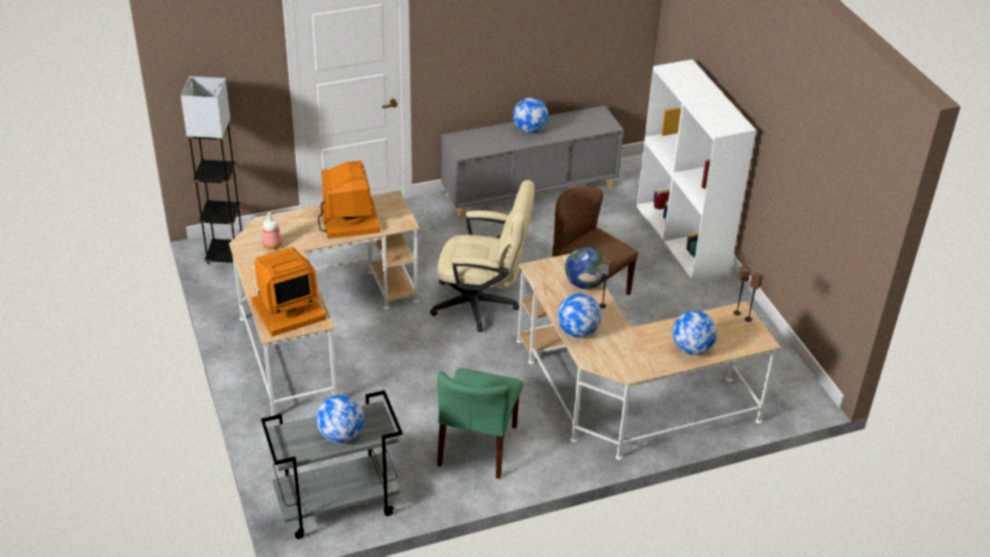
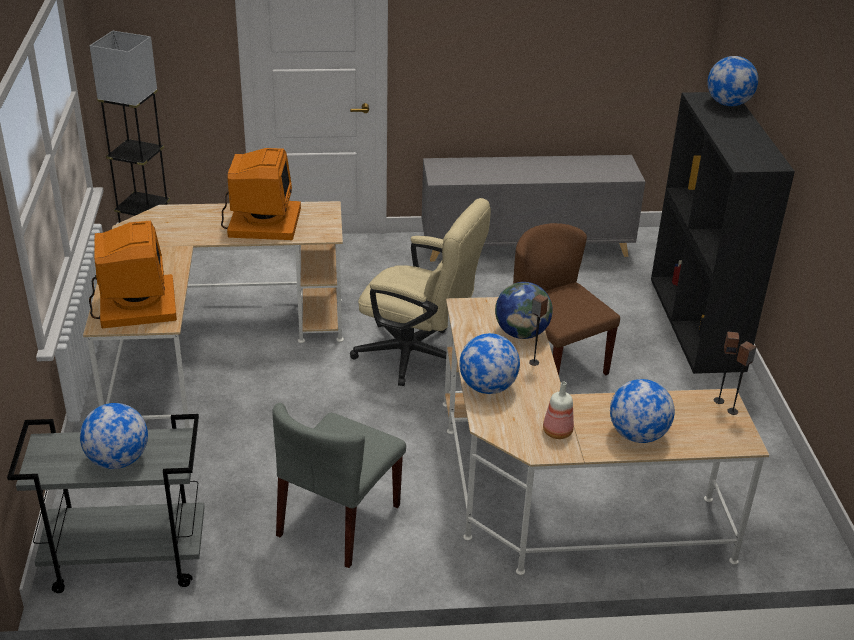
camera: 15 degrees right, 5 degrees down
(272, 245) = (159, 235): bottle -> bottle (557, 432)
(288, 310) = (136, 304): monitor -> monitor turned 90 degrees counterclockwise
(478, 446) = (339, 521): green chair -> grey chair
(529, 130) = (529, 167): globe -> globe (728, 104)
(683, 239) = (697, 324): white bookcase -> black bookcase

